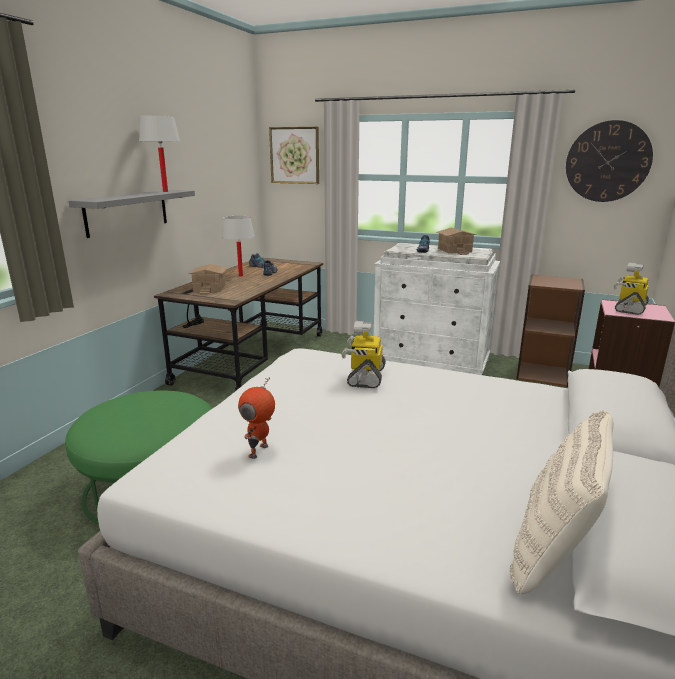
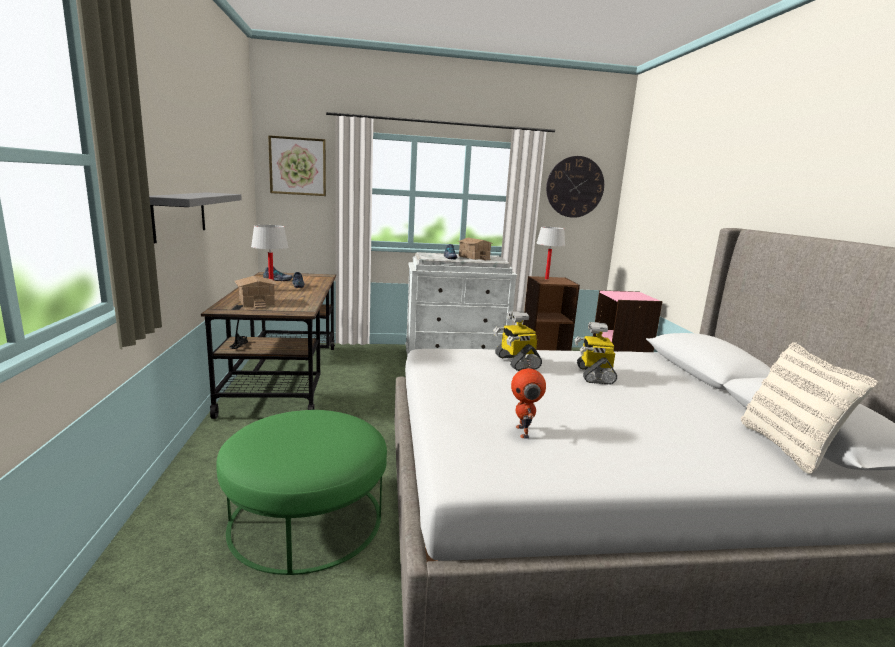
camera: 30 degrees left, 5 degrees down
(165, 191) = (216, 193): white table lamp -> white table lamp (546, 279)
(629, 308) = (625, 295): toy robot -> toy robot (593, 375)

